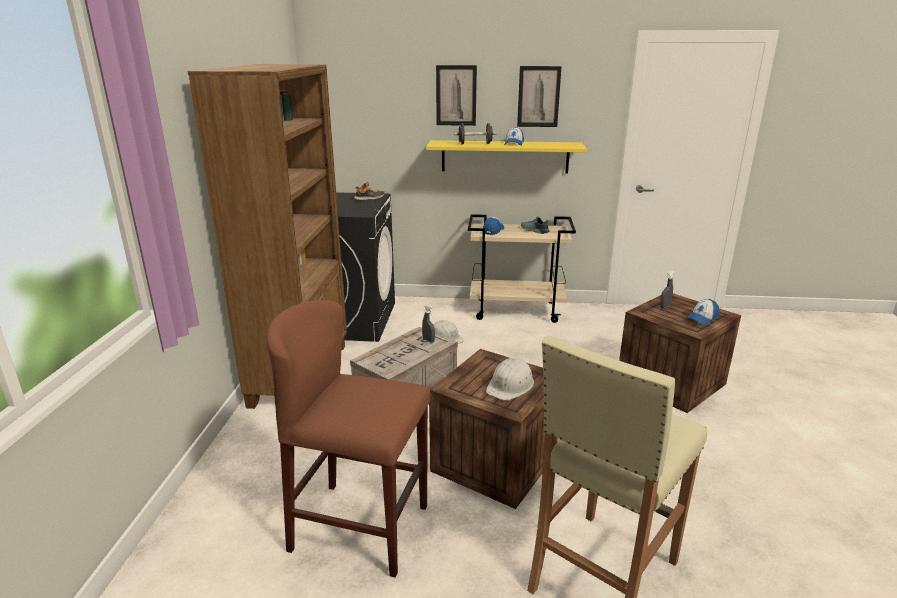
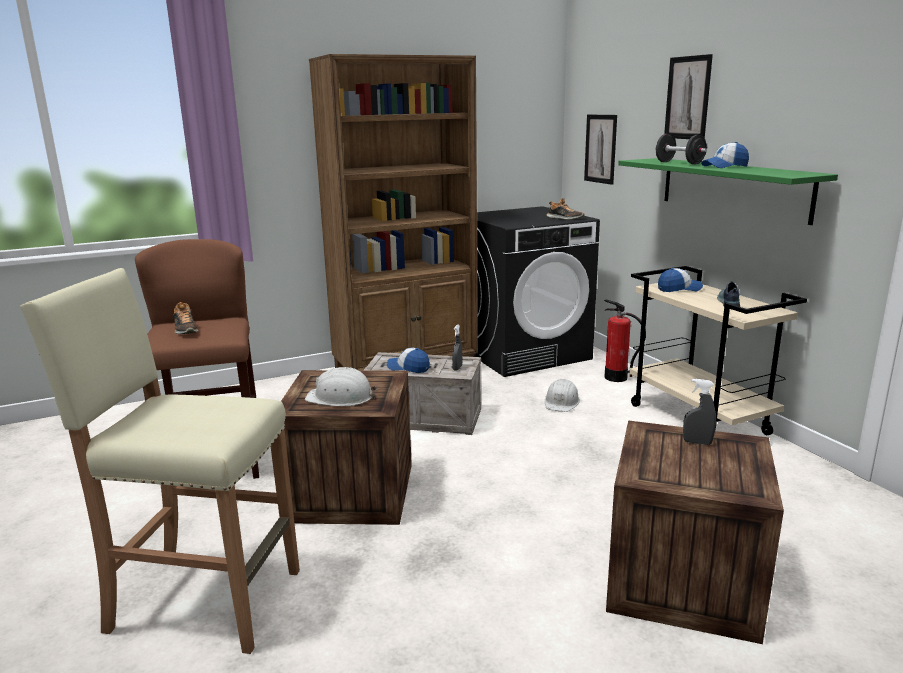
camera: 60 degrees right, 5 degrees down
(364, 405) = (185, 330): none -> shoe
(433, 308) = (616, 378): none -> fire extinguisher
(505, 156) = (733, 188): yellow shelf -> green shelf
(538, 96) = (782, 97): picture -> picture (600, 149)
(702, 318) = (700, 476): cap -> cap (408, 368)

